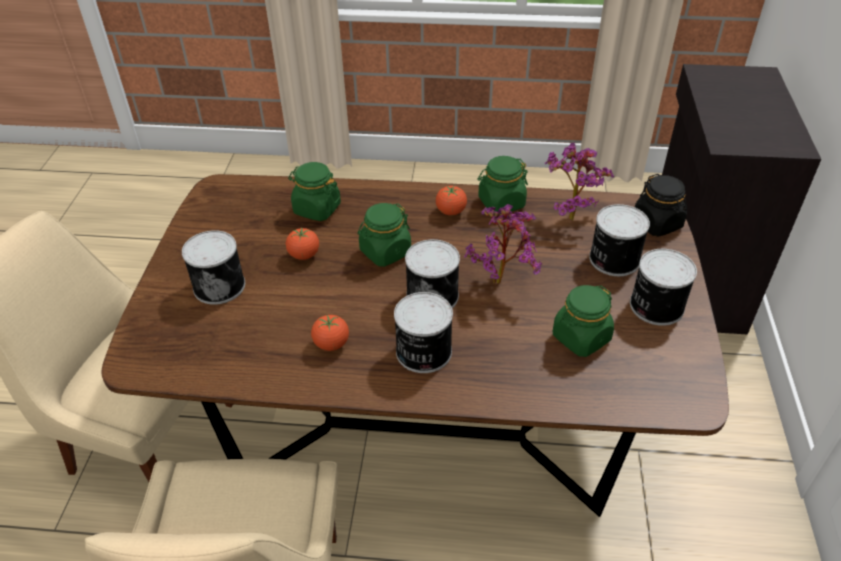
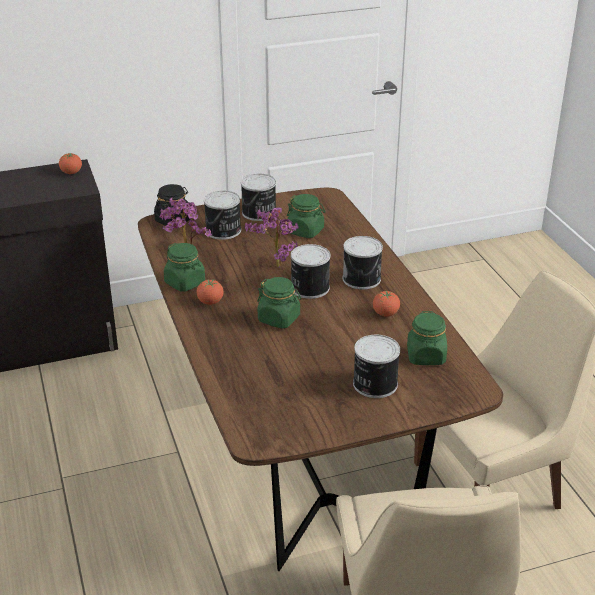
camera: 115 degrees left, 10 degrees down
(304, 255) = (310, 355): tomato -> tomato (71, 173)
(316, 209) = (248, 369): green jar -> green jar (426, 356)

